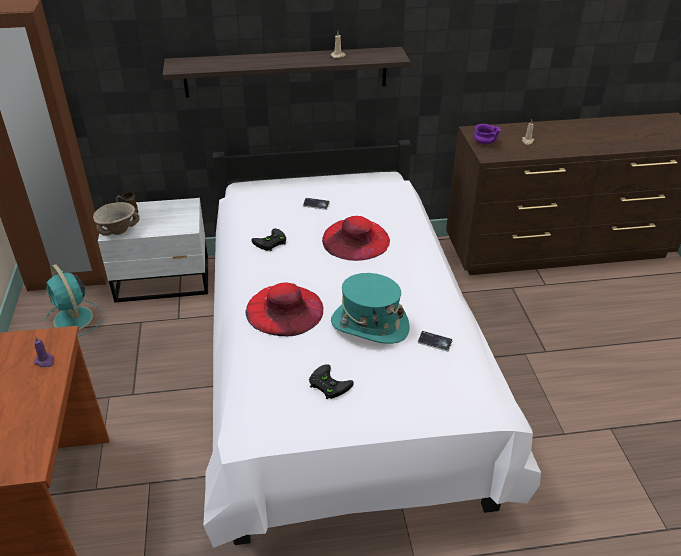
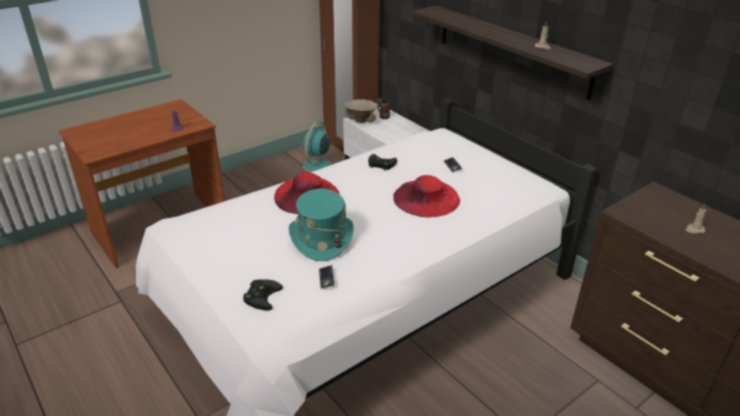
camera: 60 degrees right, 5 degrees down
(327, 384) = (238, 240): black game controller -> black game controller (261, 295)
(485, 143) = (645, 204): purple bowl -> none

